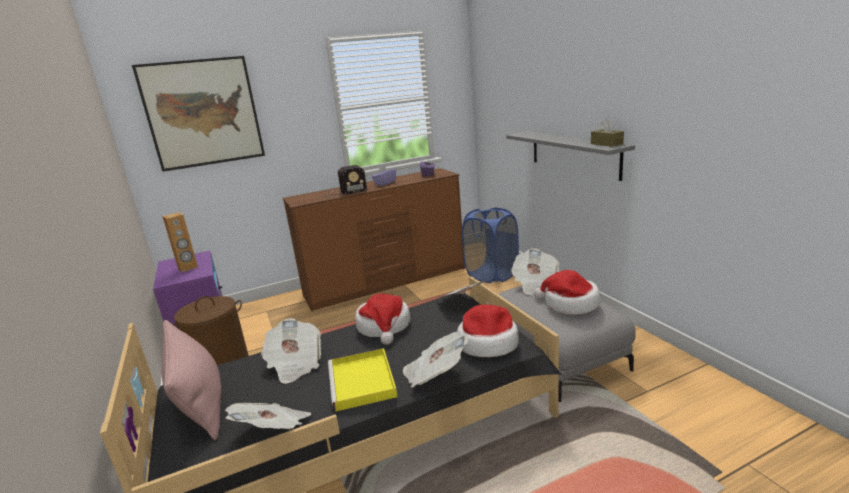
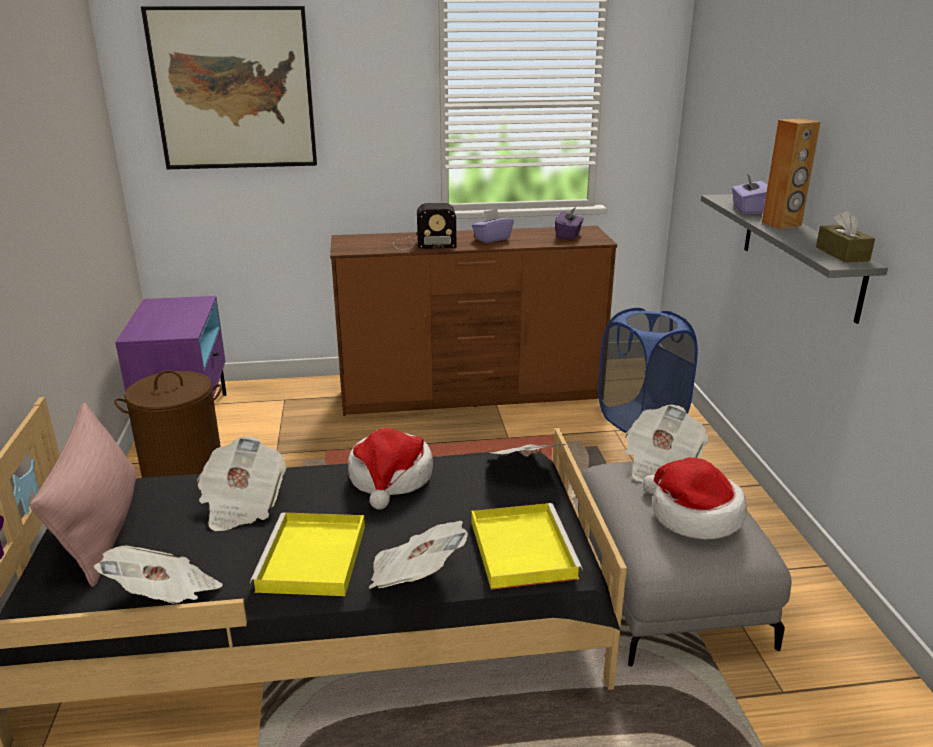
camera: 15 degrees right, 5 degrees up
(188, 268) = (173, 319): brown speaker -> brown speaker (781, 224)
(487, 343) = (521, 548): hat -> yellow tray
(537, 136) = (748, 210): none -> purple tissue box

